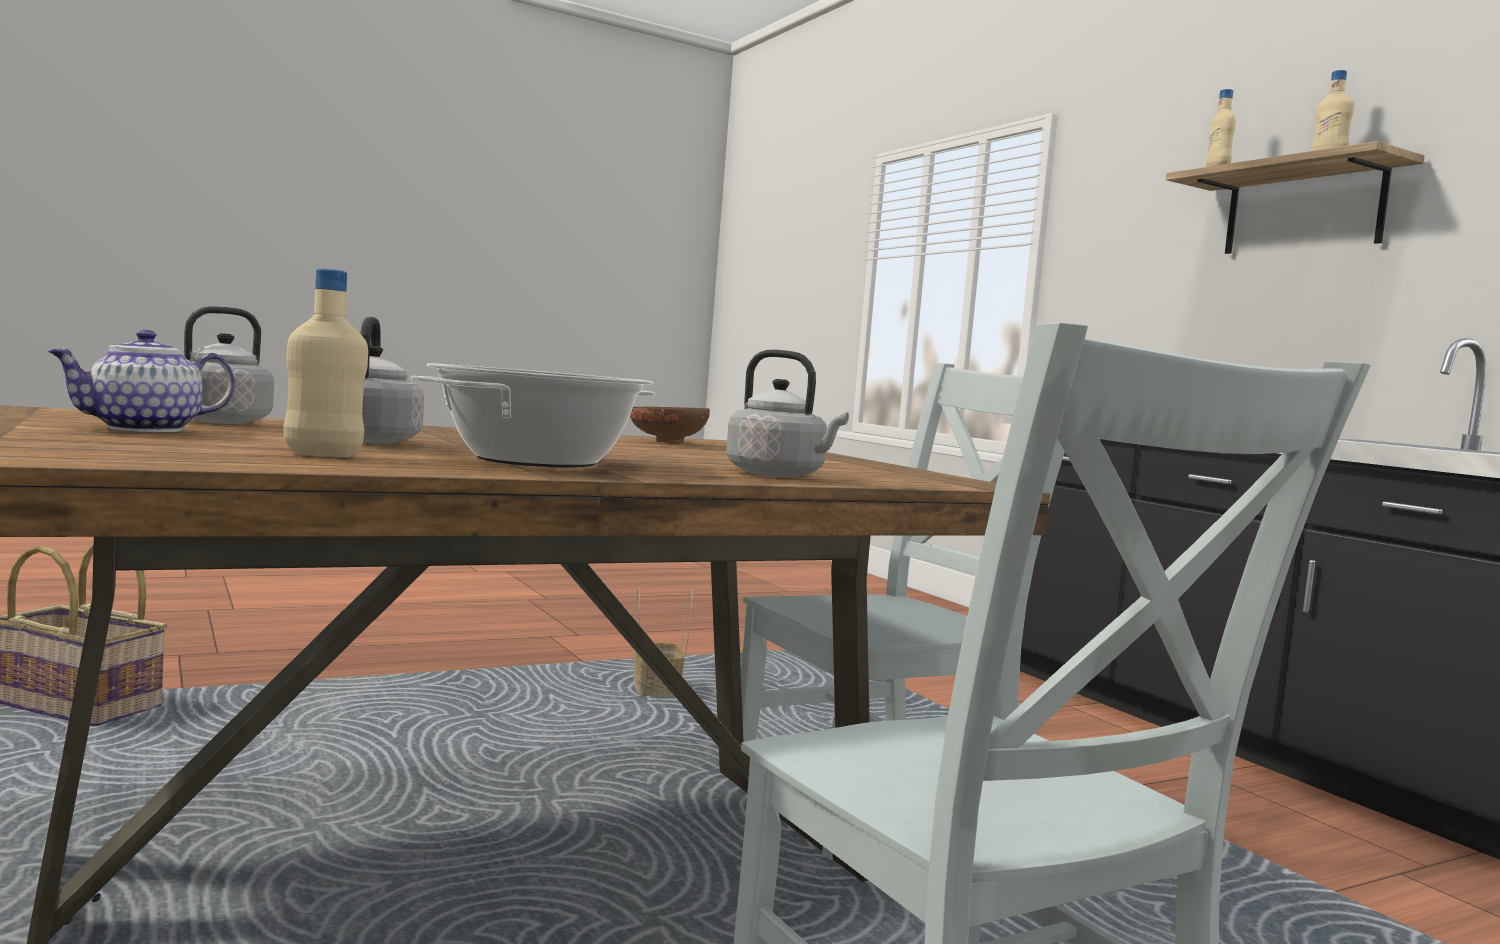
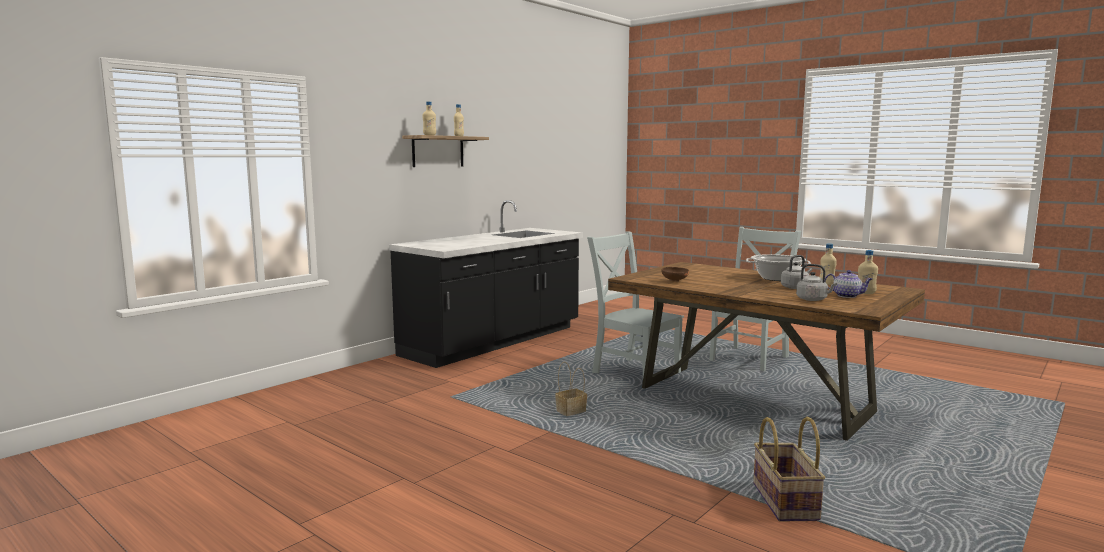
camera: 110 degrees left, 5 degrees up
(94, 436) = (866, 293): none -> beige bottle
(779, 475) = (730, 270): grey kettle -> none

